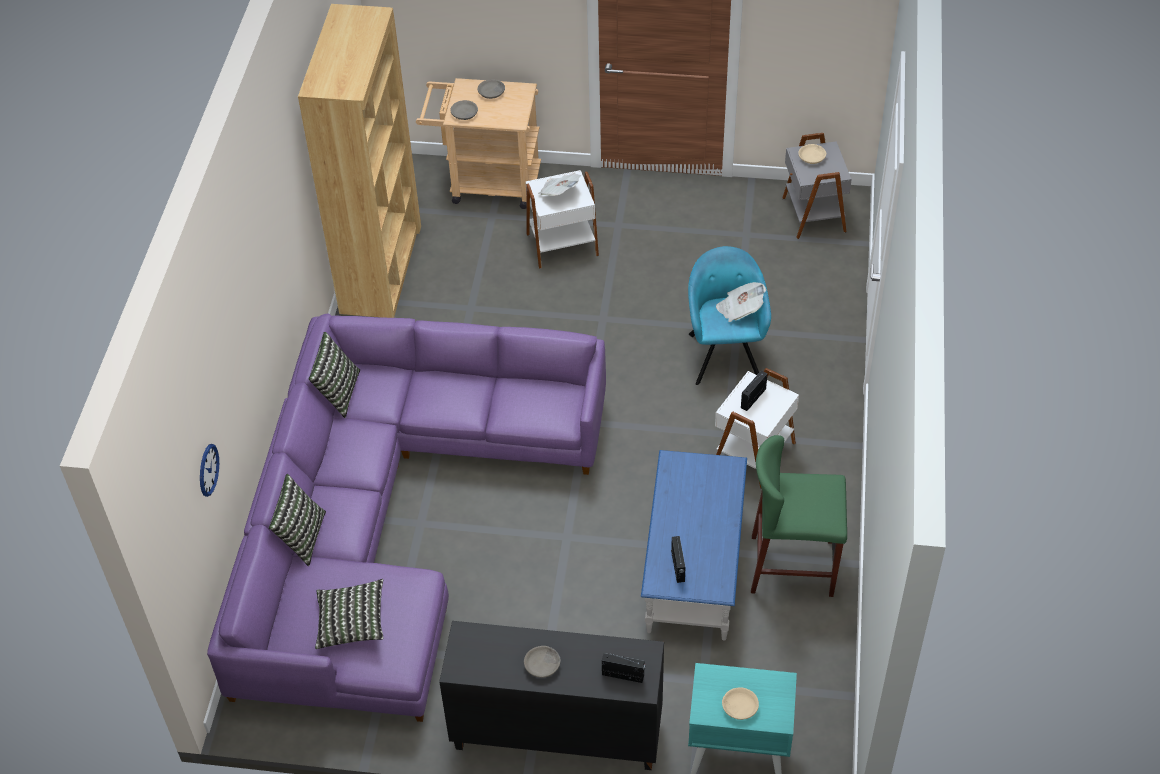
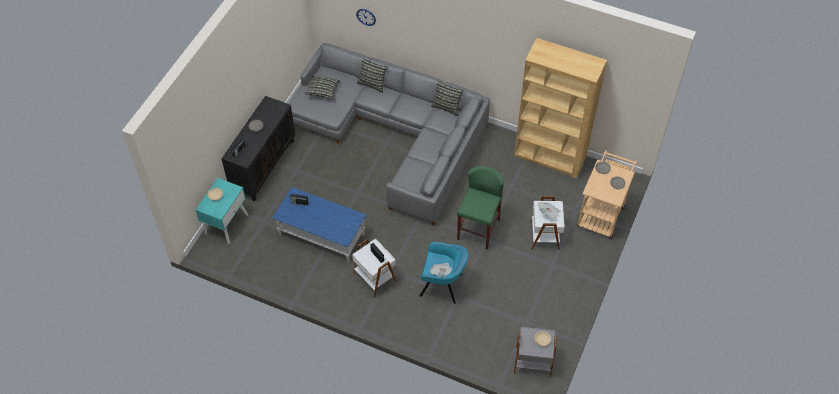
camera: 105 degrees right, 5 degrees up
(391, 517) = (394, 134): purple sofa -> grey sofa
(792, 566) = (305, 272): green stool -> green stool (478, 229)

